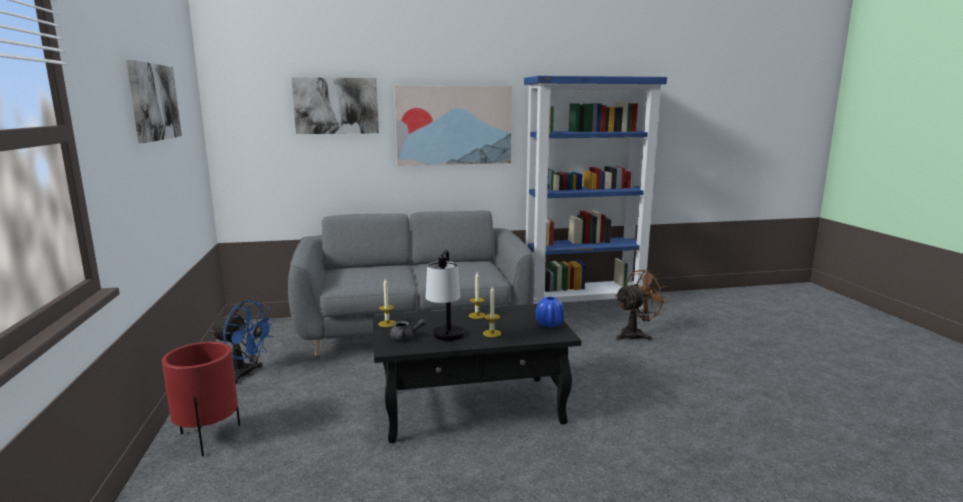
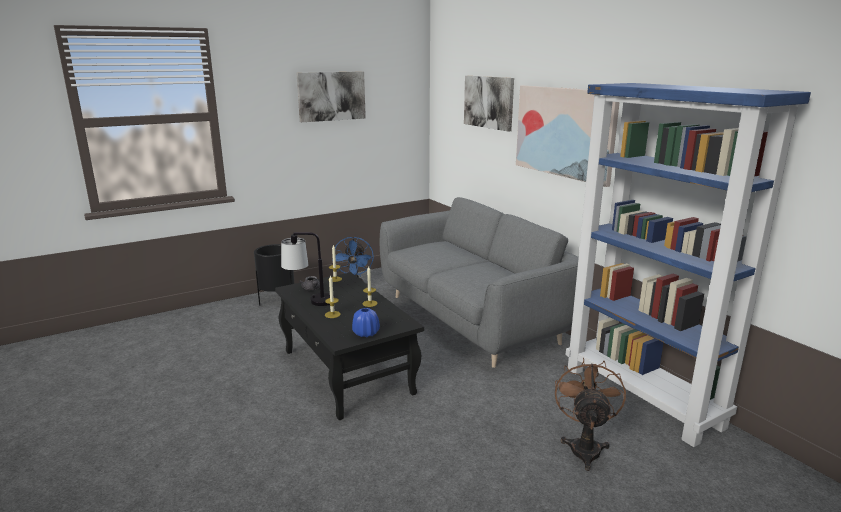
camera: 70 degrees right, 5 degrees up
(208, 437) = (277, 300): red planter -> black planter
(636, 335) = (584, 446): brown fan -> brown fan turned 120 degrees counterclockwise

